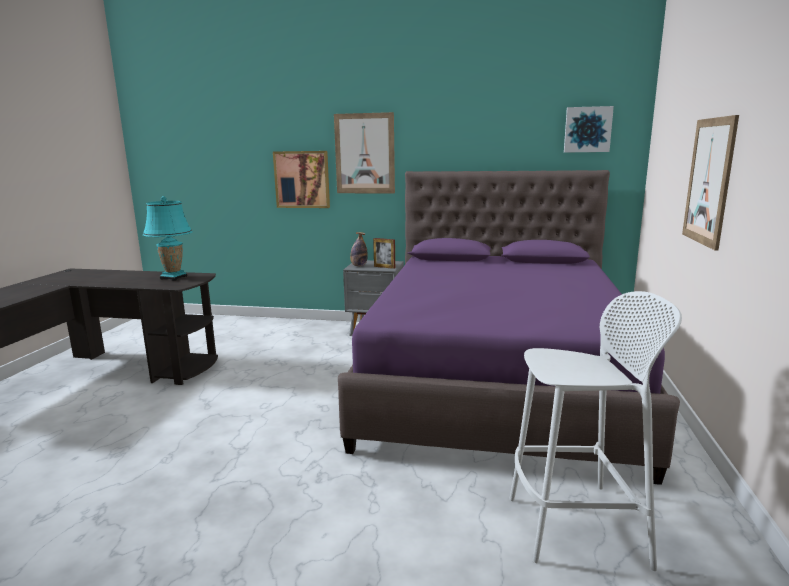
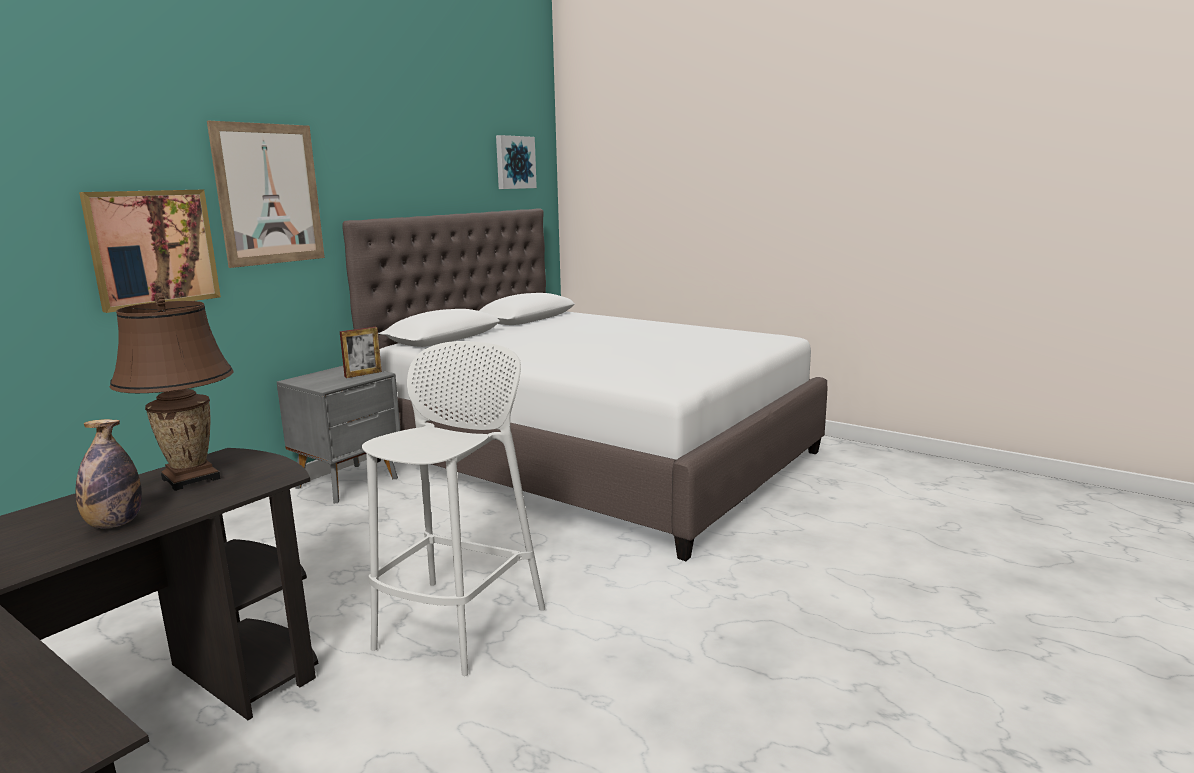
camera: 65 degrees left, 0 degrees up
(174, 278) = (190, 479): turquoise table lamp -> brown table lamp
(359, 266) = (322, 383): bottle -> bottle (114, 524)
(496, 380) = (594, 456): purple bed -> white bed
(578, 526) = (858, 490): white stool -> white stool (457, 624)
(709, 181) = (722, 209): picture -> none

